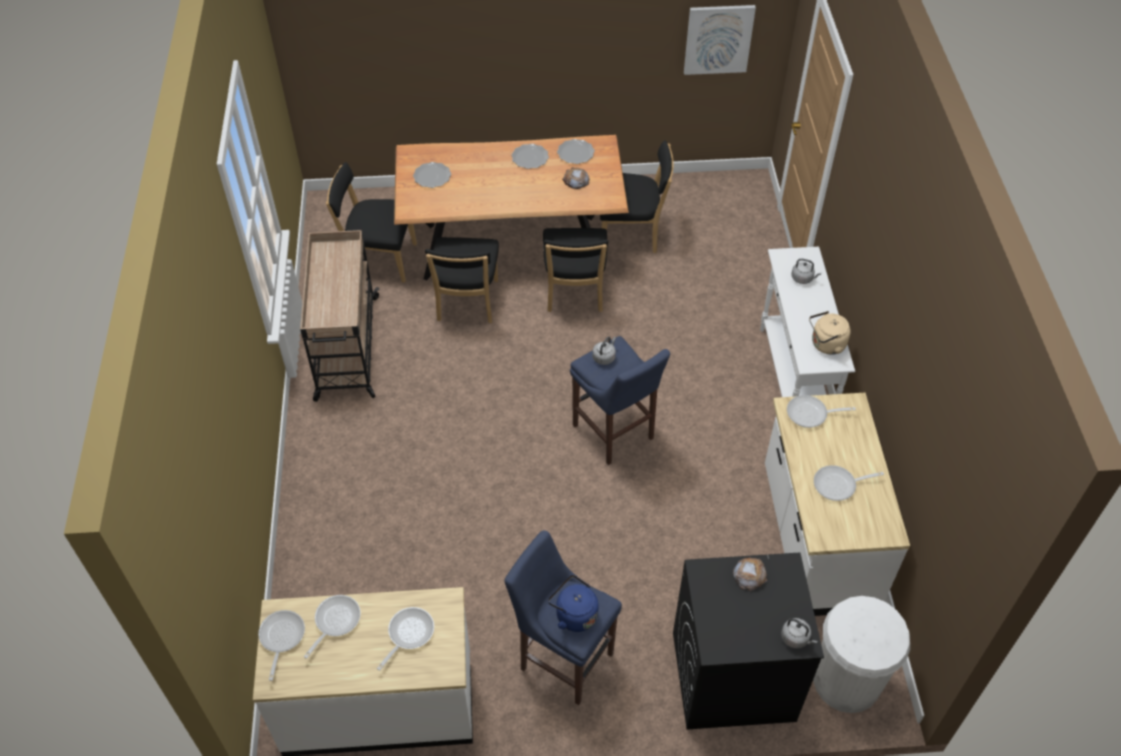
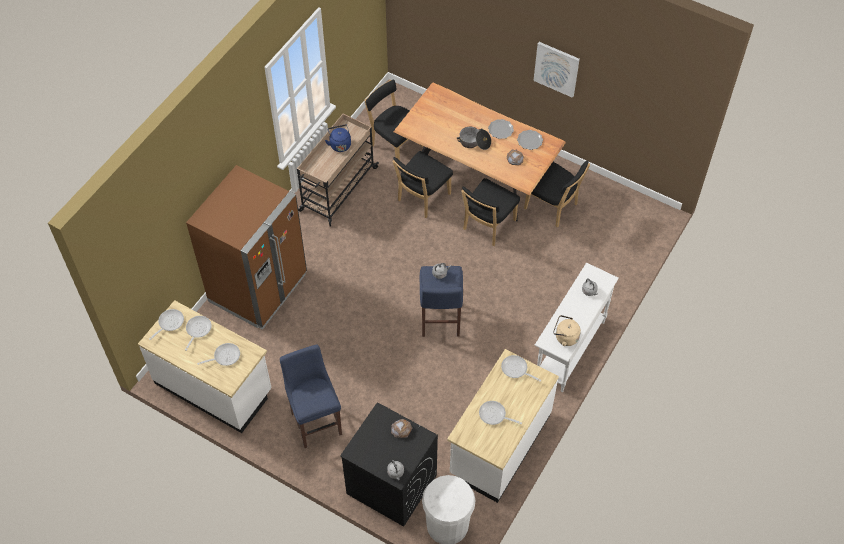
camera: 35 degrees right, 5 degrees up
(335, 621) = (197, 330): frying pan -> frying pan turned 45 degrees counterclockwise
(336, 530) = (258, 288): none -> brown fridge
(432, 177) = (435, 113): plate -> none
(510, 186) = (474, 142): none -> cooking pot
(574, 614) = (311, 396): blue kettle -> blue kettle (340, 144)
(718, 39) = (652, 113): picture -> picture (556, 68)

